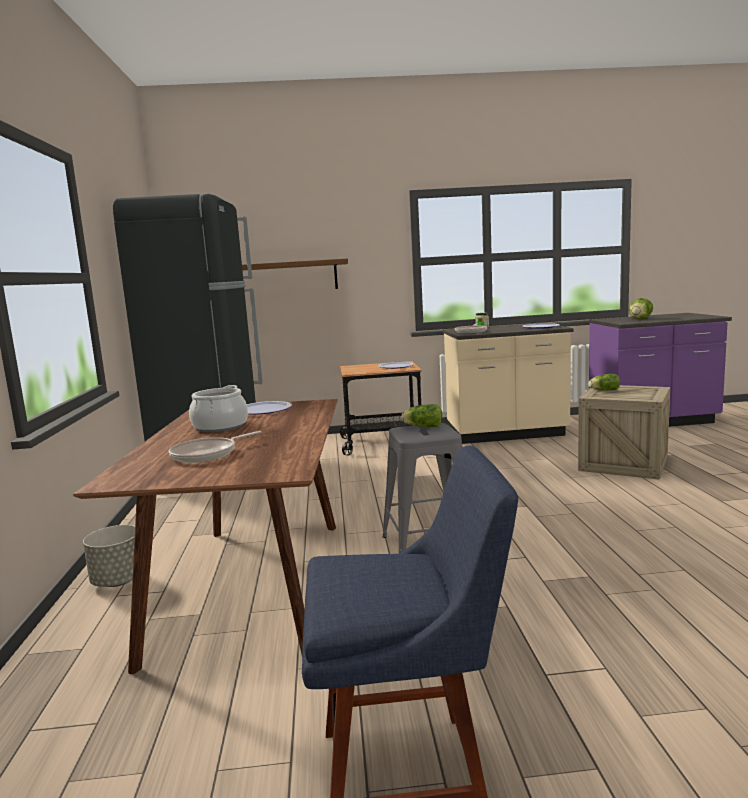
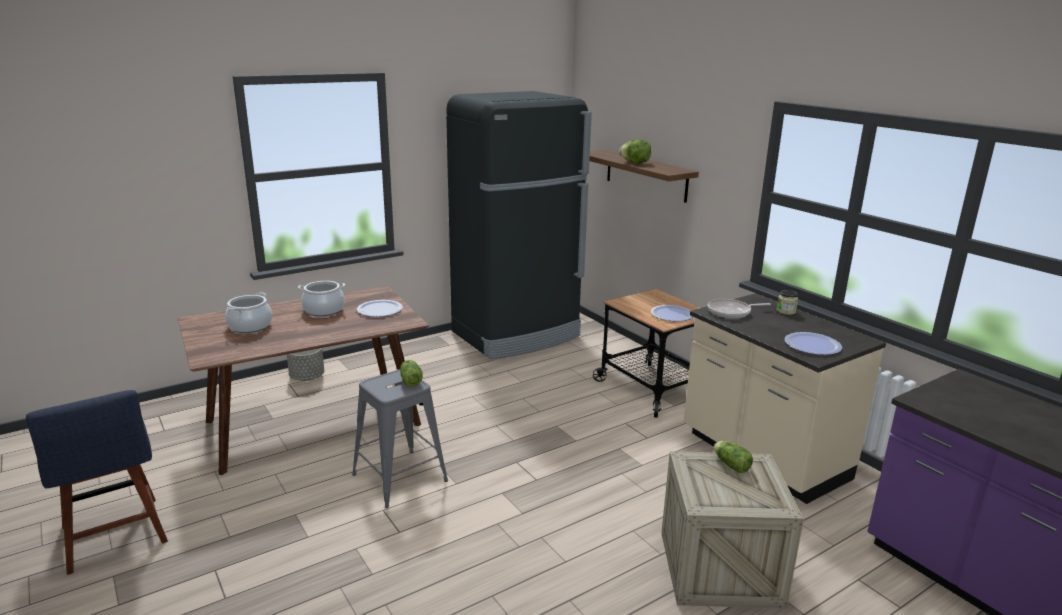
camera: 60 degrees right, 10 degrees up
(208, 454) = (250, 326): frying pan -> cooking pot
(640, 319) = (987, 409): lettuce -> lettuce (635, 163)

